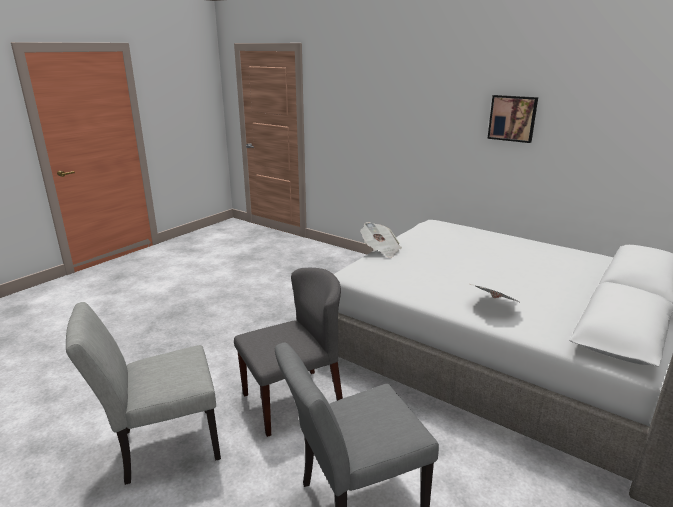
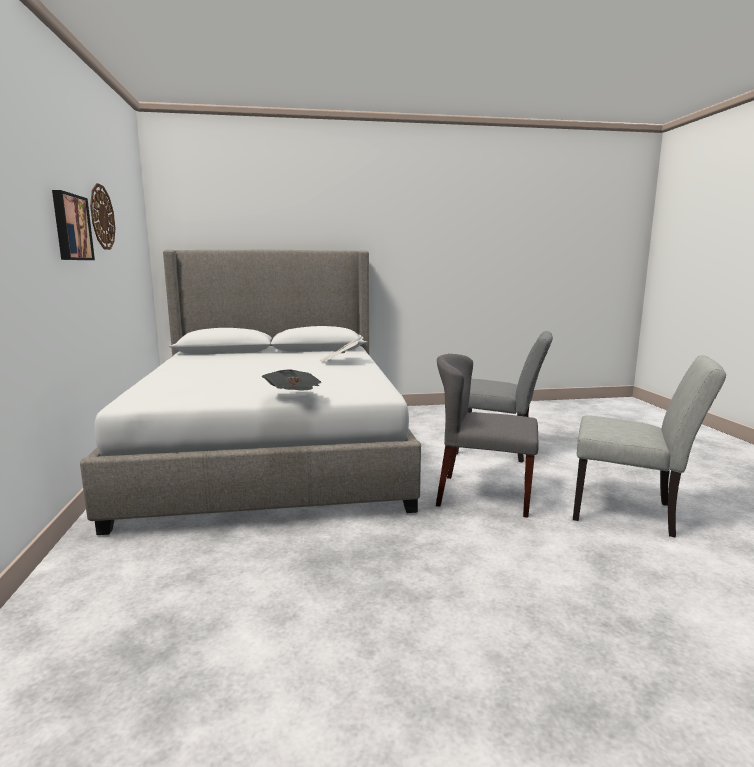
camera: 135 degrees left, 10 degrees down
(582, 110) = (102, 217): none -> wall clock

